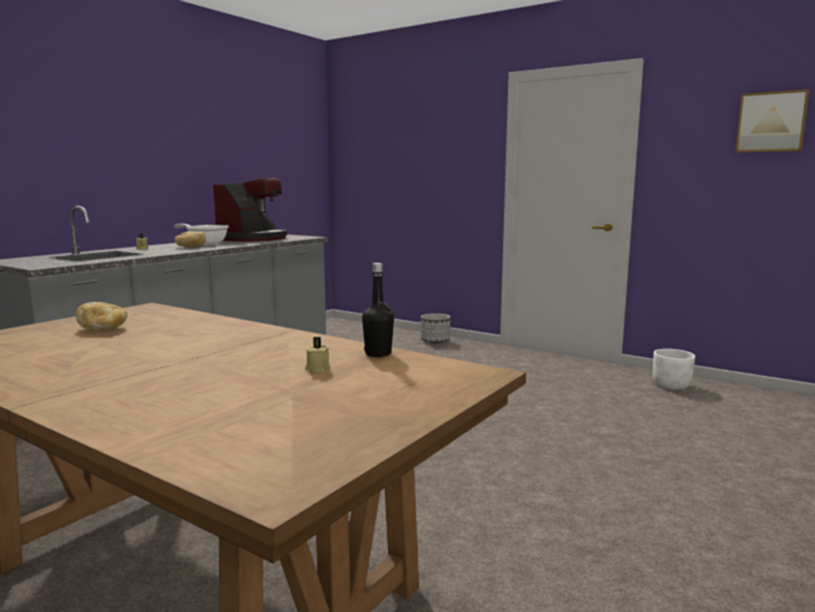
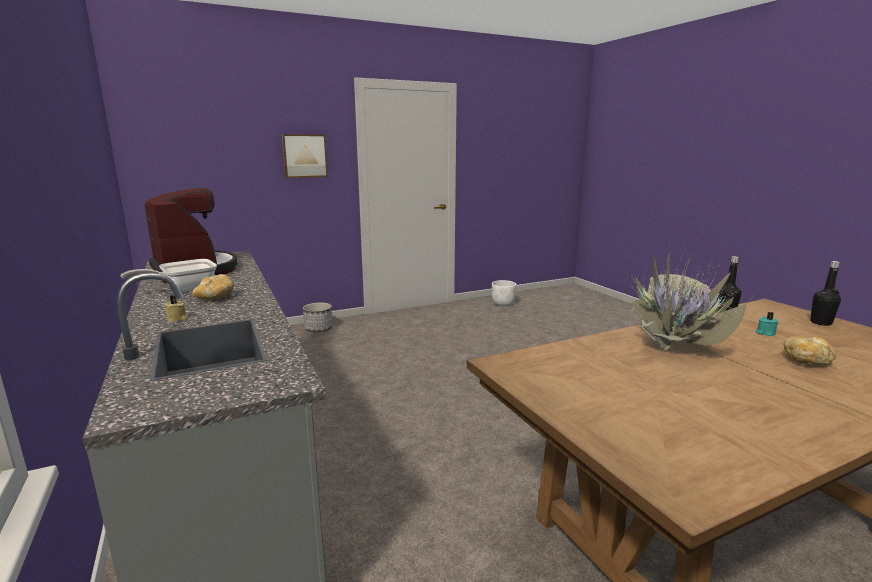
camera: 60 degrees left, 5 degrees up
(103, 329) = (607, 388): bread -> bread (806, 361)
(209, 340) = (674, 352): none -> potted plant
(318, 368) = (765, 333): beige candle -> turquoise candle
(415, 396) = (821, 323): none -> black bottle
(771, 122) = (524, 134): picture -> picture (304, 156)

